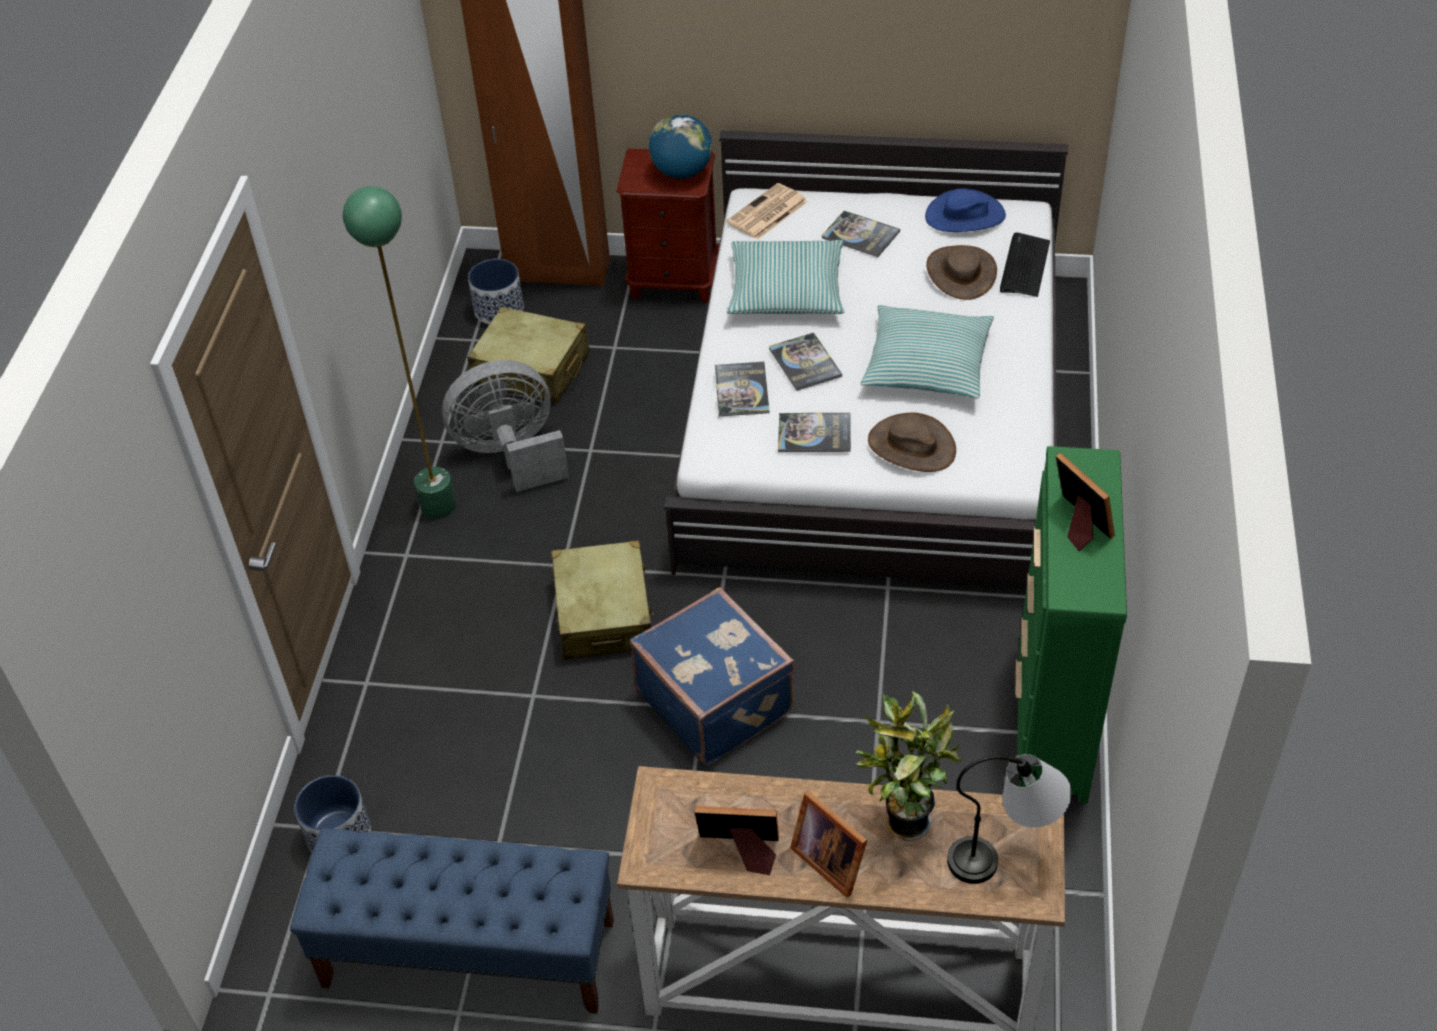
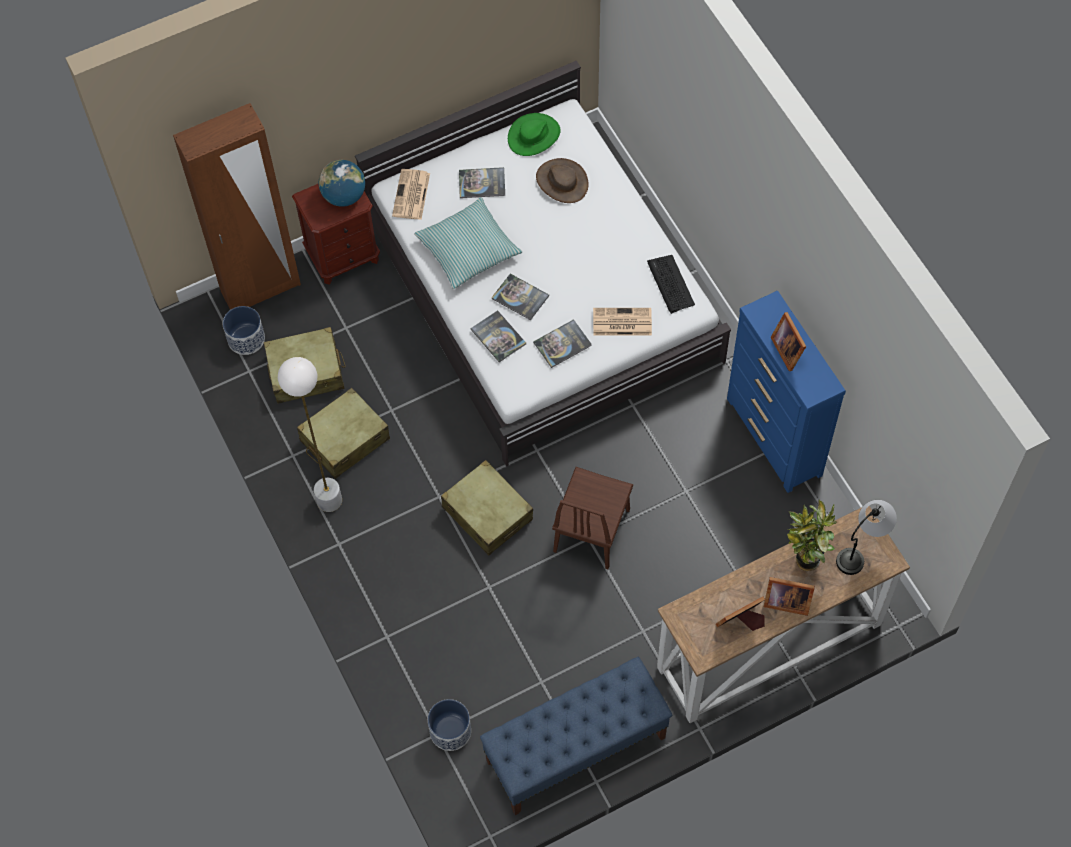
camera: 35 degrees left, 15 degrees up
(438, 505) = (329, 500): green floor lamp -> white floor lamp
(511, 454) = (344, 440): grey fan -> beige suitcase
(716, 700) = (591, 530): blue suitcase -> brown chair
(911, 446) = (621, 322): brown hat -> newspaper
(927, 364) = (589, 260): pillow -> none
(965, 216) = (534, 136): blue hat -> green hat
(1024, 266) = (595, 157): keyboard -> keyboard (670, 284)
(1052, 720) = (774, 437): green dresser -> blue dresser
(1078, 524) = (788, 349): picture frame -> picture frame turned 135 degrees counterclockwise

